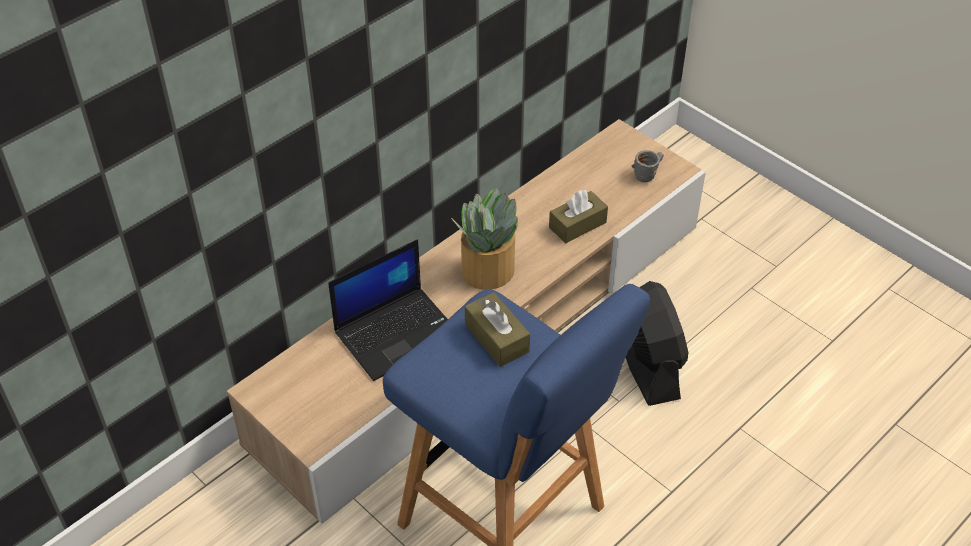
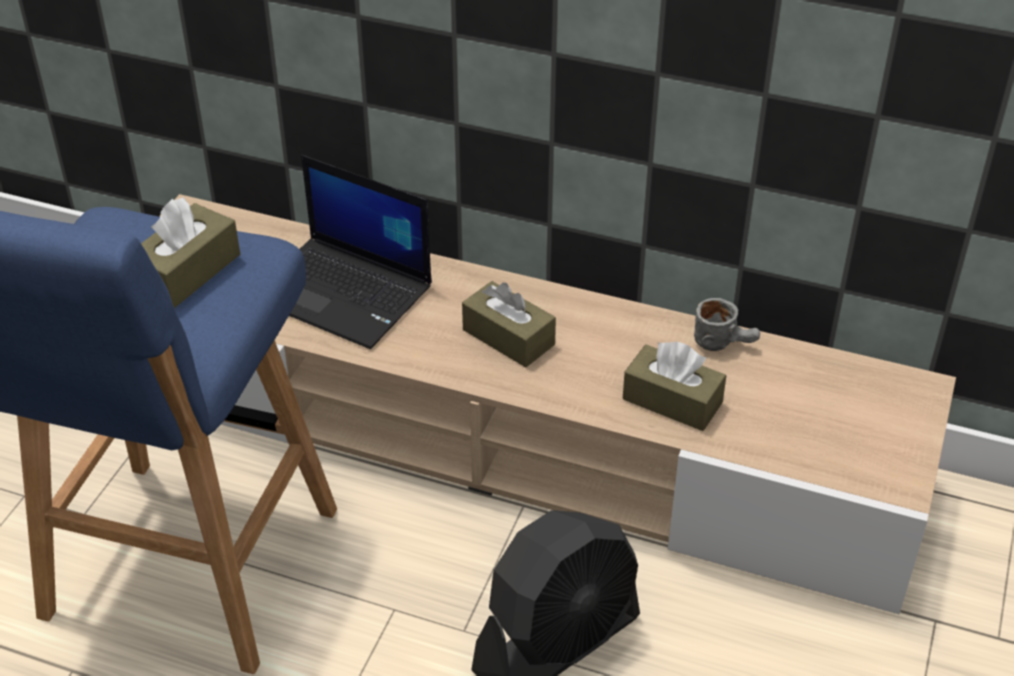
camera: 65 degrees right, 5 degrees down
(486, 271) = (508, 337): potted plant -> brown tissue box
(648, 172) = (860, 447): grey mug -> grey mug (725, 342)

